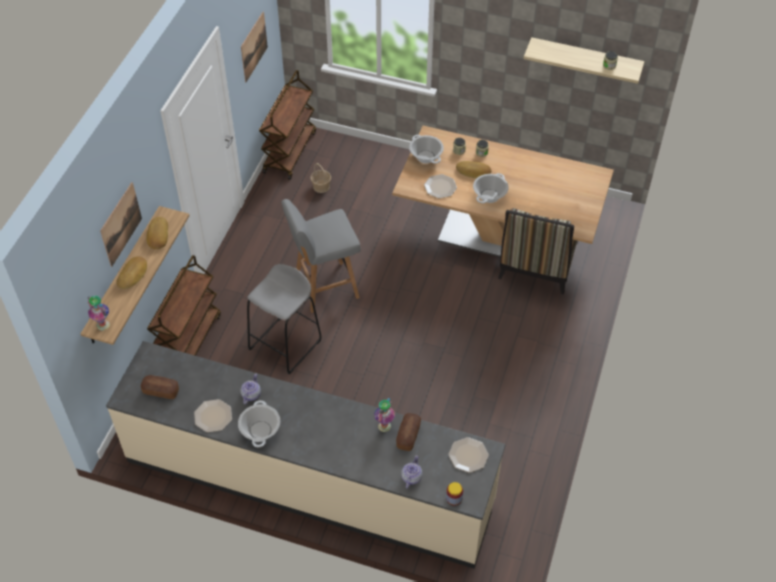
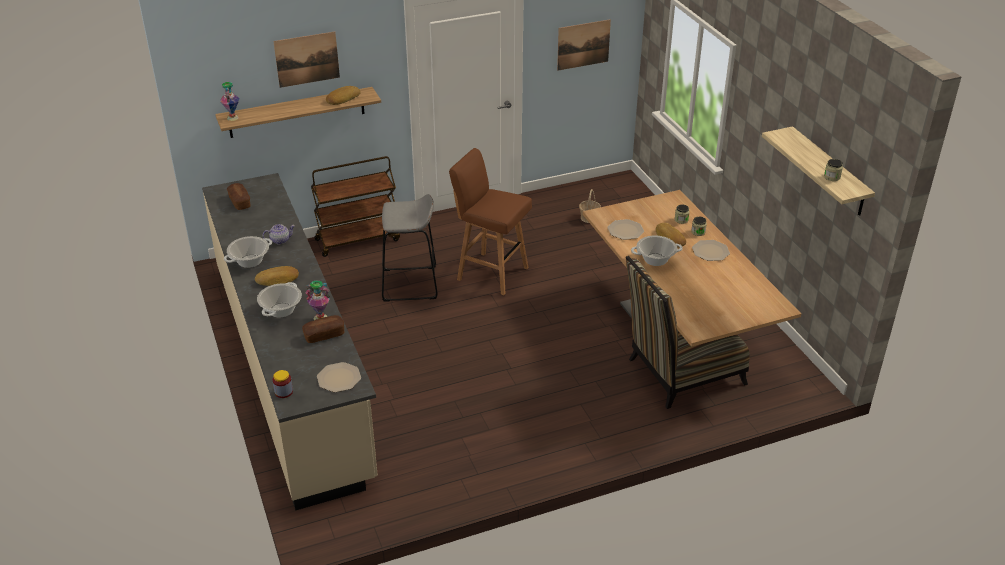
camera: 50 degrees right, 15 degrees down
(133, 275) = (293, 107): bread -> bread (278, 279)
(213, 416) = (241, 234): plate -> plate (711, 251)
(289, 152) = (600, 186): brown cart -> none
(325, 287) = (491, 273): grey stool -> brown stool
(411, 477) = (282, 357): teapot -> none
(426, 156) = (647, 207): cooking pot -> cooking pot (281, 310)

